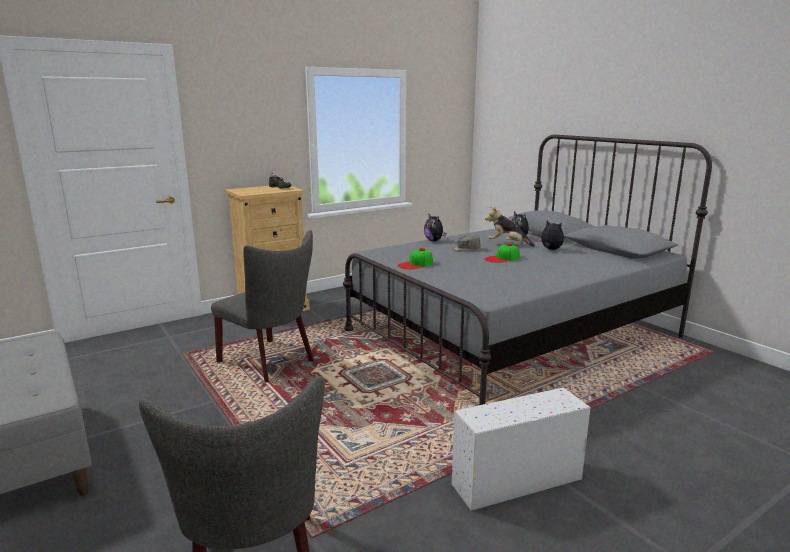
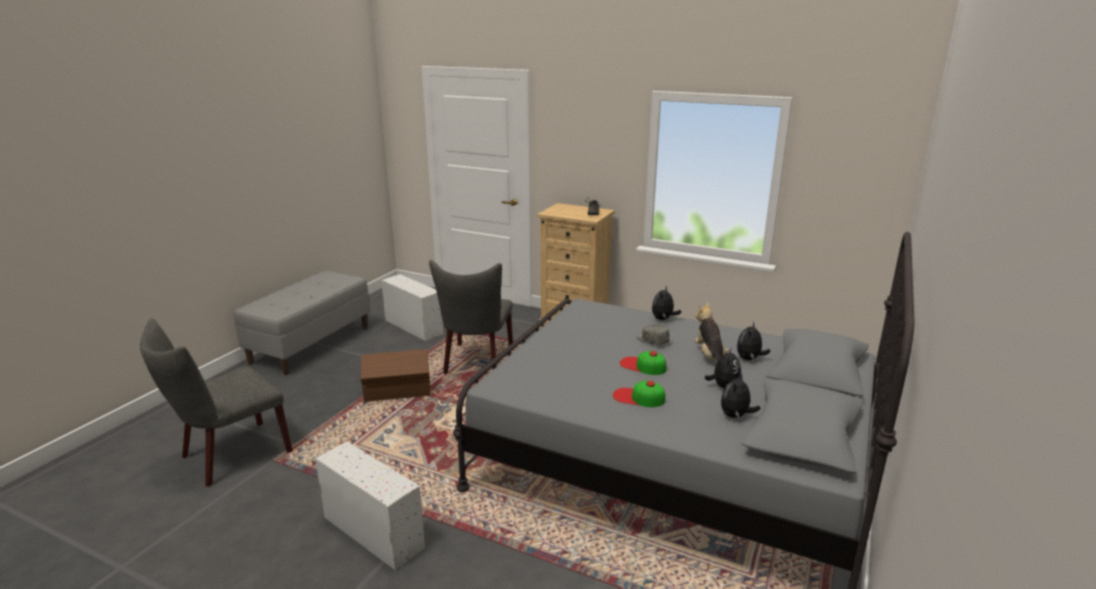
camera: 60 degrees right, 5 degrees up
(126, 377) = (413, 326): none -> white storage box
(265, 416) = (398, 392): none -> brown storage box
(416, 264) = (565, 331): cap -> cap (638, 397)
(590, 255) = (736, 416): none -> plush toy

